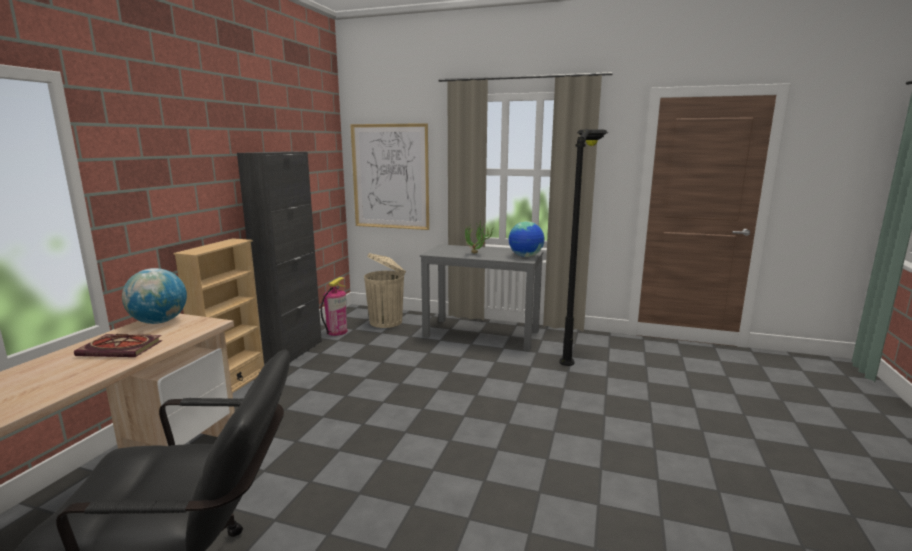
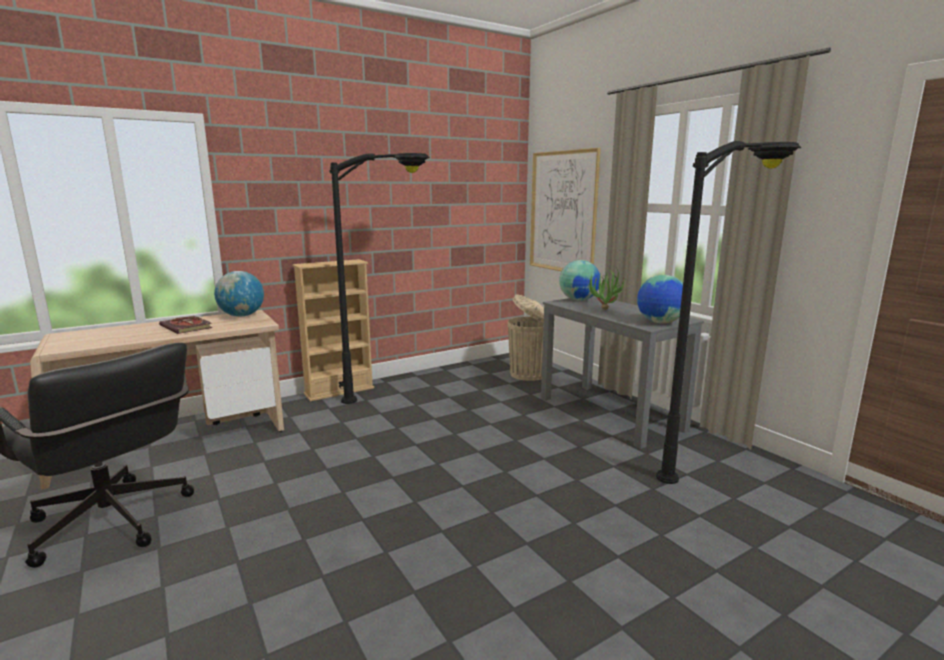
camera: 40 degrees right, 0 degrees up
(292, 351) = (414, 378): black cabinet -> none
(308, 373) = (398, 400): none -> black floor lamp
(337, 331) = (472, 371): fire extinguisher -> none
(441, 249) = (579, 300): none -> globe

